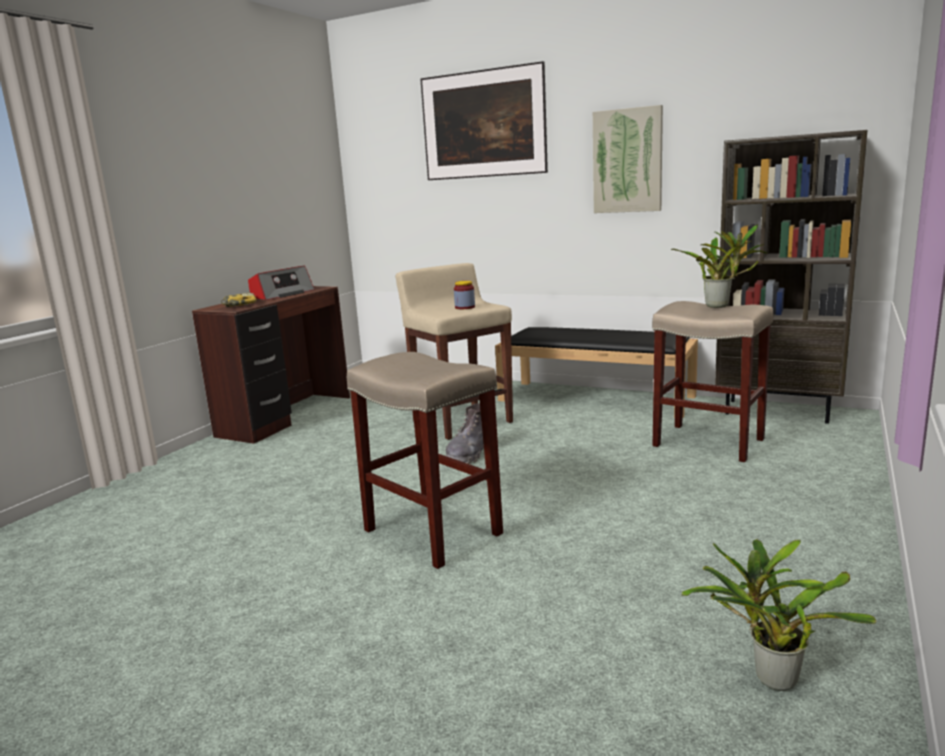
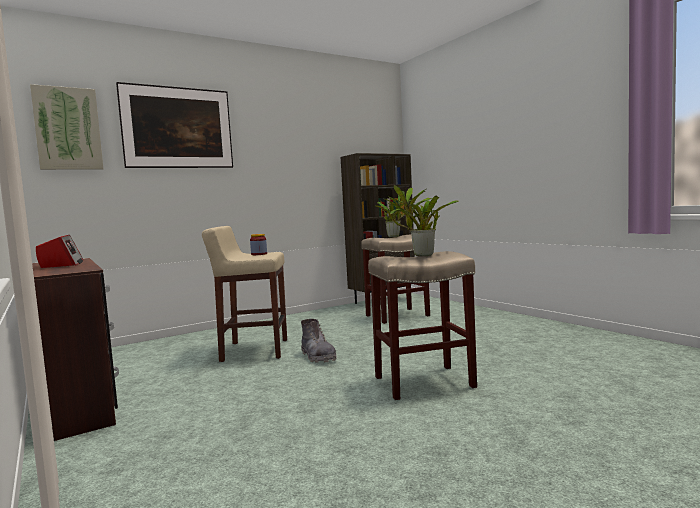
camera: 60 degrees left, 10 degrees down
(239, 305) = (64, 269): power drill -> none
(596, 398) = (293, 320): black bench -> none
(627, 161) = (285, 163): picture -> picture (68, 129)
(769, 678) = (621, 349): potted plant -> potted plant (420, 255)

